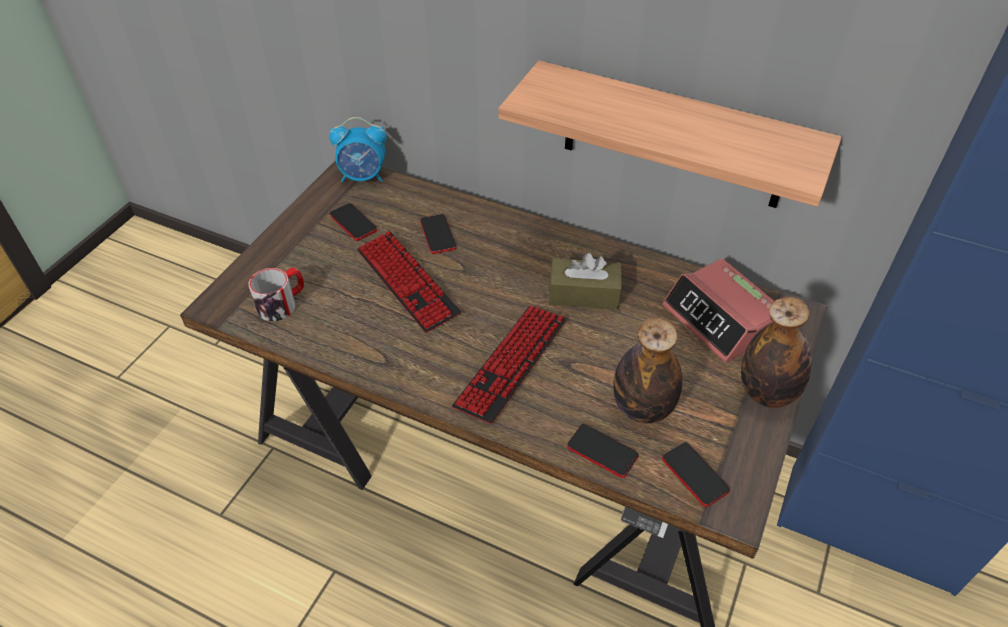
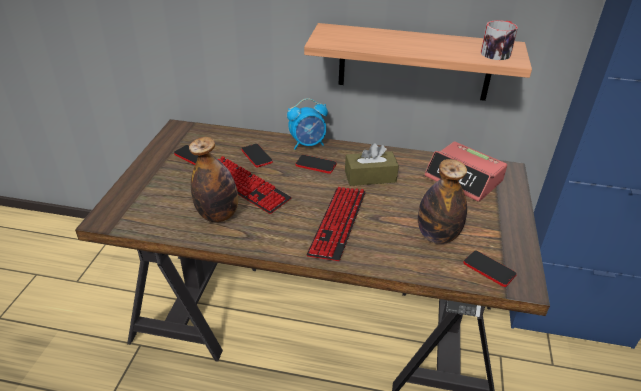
camera: 15 degrees left, 10 degrees down
(282, 303) = (156, 211): mug -> mug (497, 52)
(363, 177) = (191, 129): alarm clock -> alarm clock (308, 144)
(602, 451) = (422, 266): phone -> phone (315, 165)
(767, 393) = (511, 215): bottle -> bottle (218, 215)

